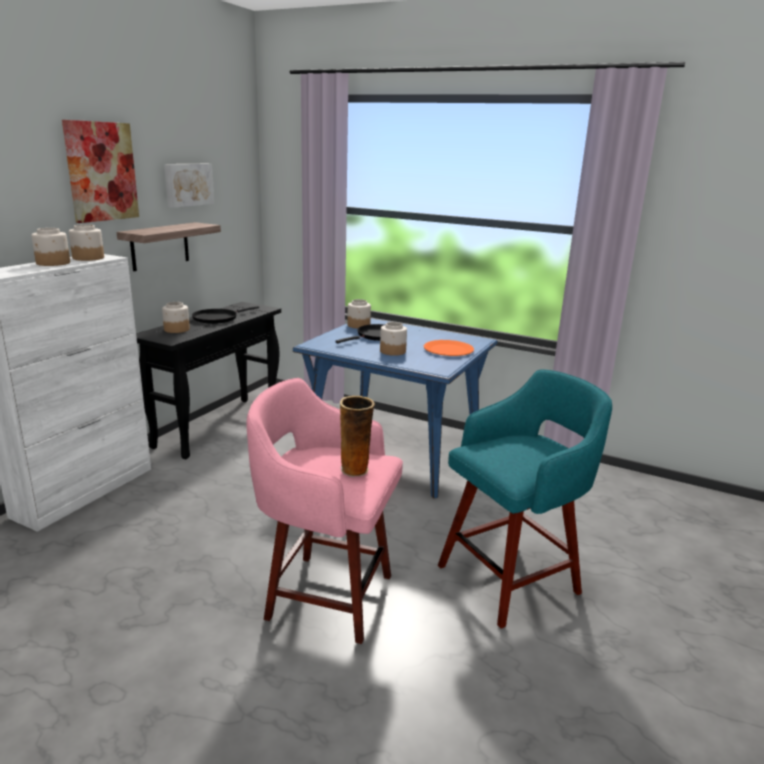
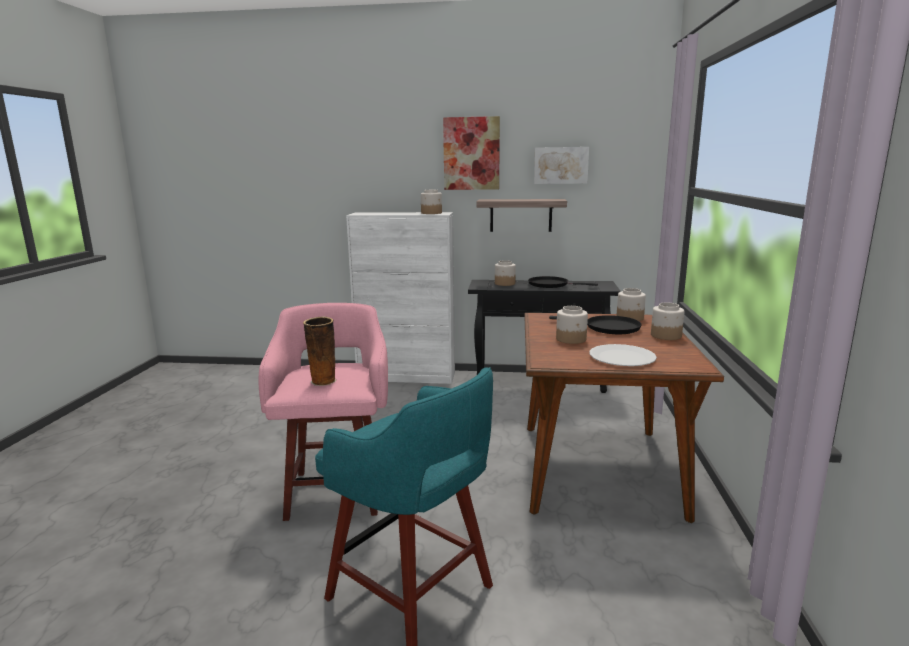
camera: 70 degrees right, 5 degrees down
(53, 263) = (405, 213): jar -> jar (665, 336)
(393, 453) = (598, 468): blue dining table -> brown dining table
(448, 350) = (621, 357): orange plate -> white plate

